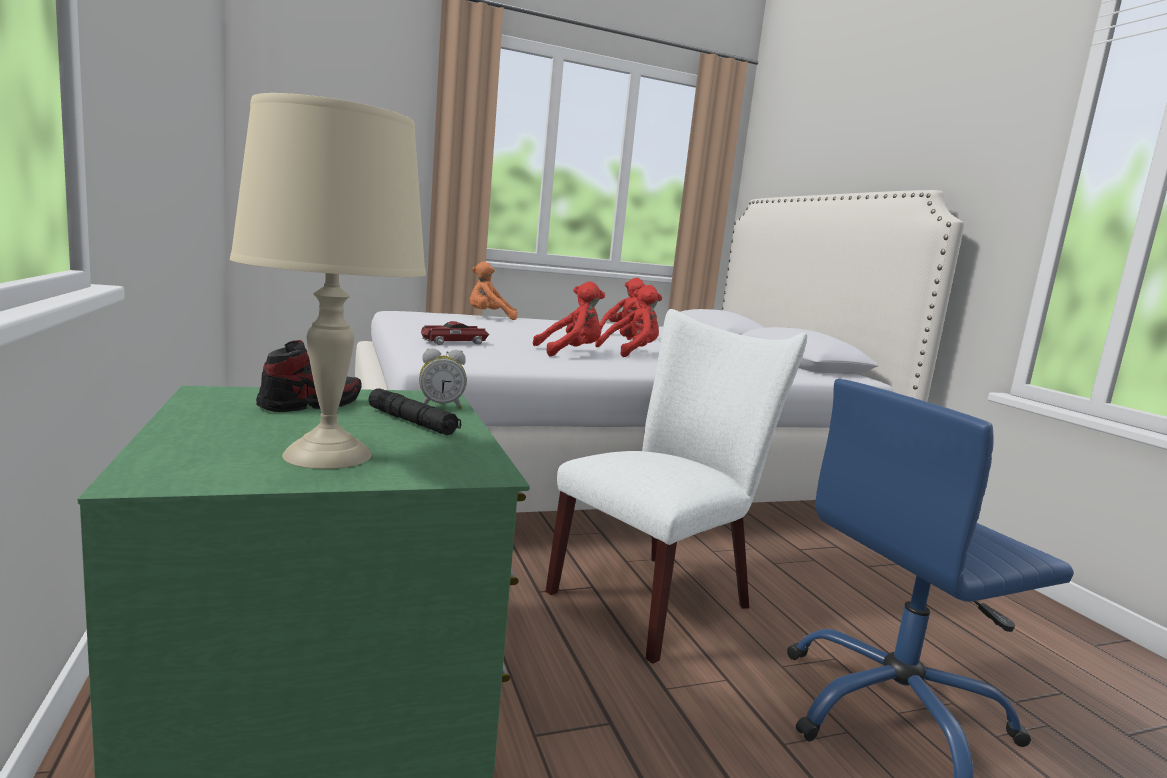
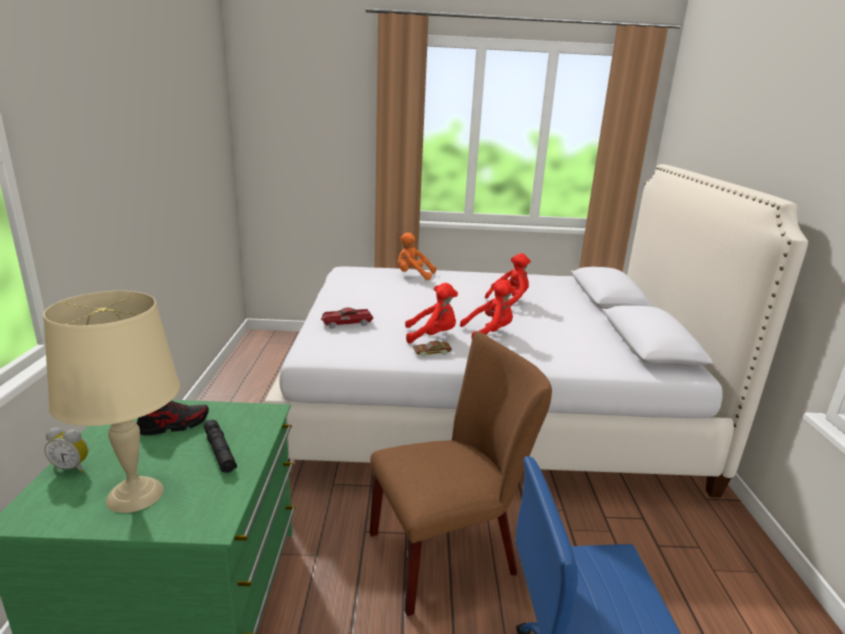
camera: 20 degrees right, 10 degrees up
(441, 406) = (257, 428): alarm clock -> alarm clock (72, 467)
(586, 362) = (432, 352): none -> brown toy car
(659, 597) = (451, 551): white chair -> brown chair

